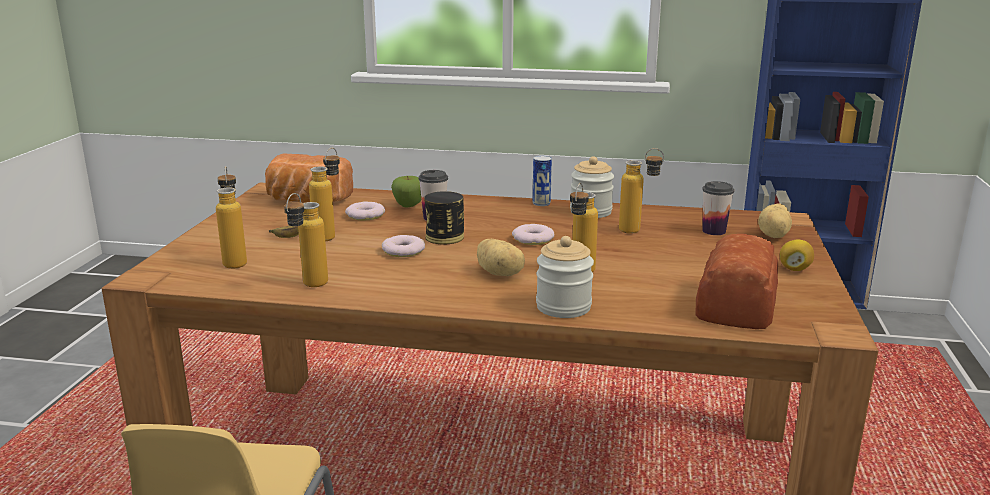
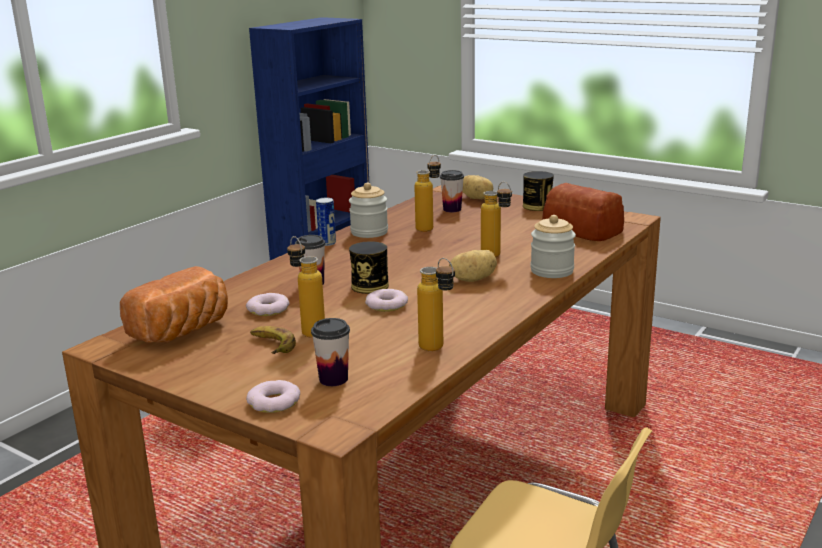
camera: 65 degrees left, 0 degrees up
(235, 261) = (333, 379): bottle -> cup
(408, 205) = (263, 289): apple -> none
(533, 239) = (410, 258): donut -> donut (274, 402)
(794, 269) = (537, 206): lemon -> can

